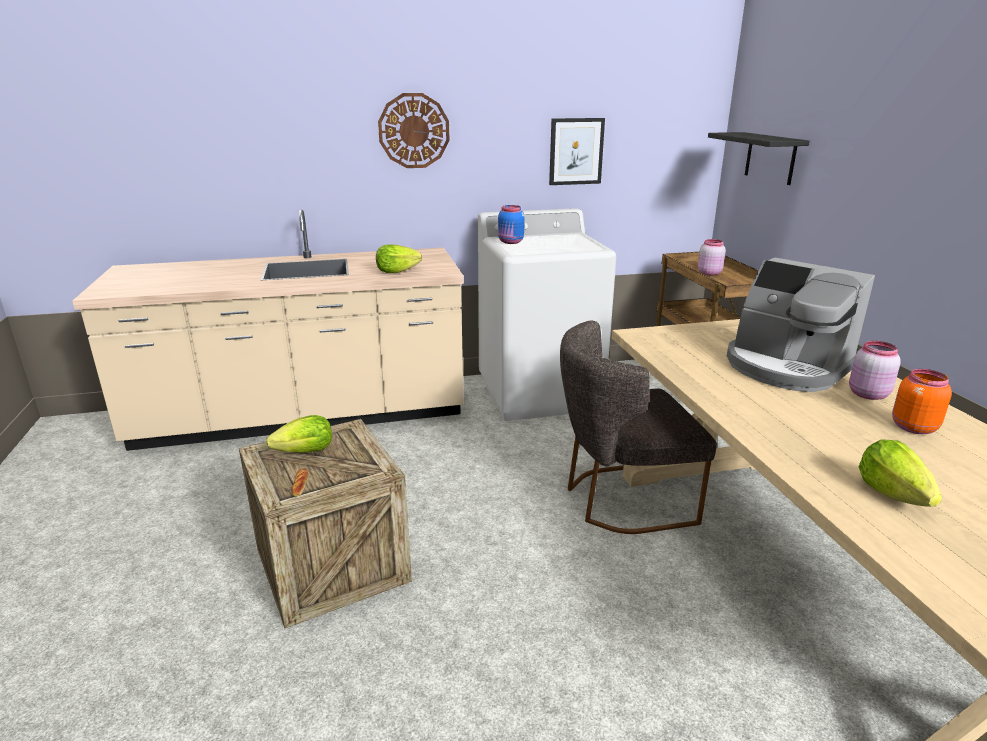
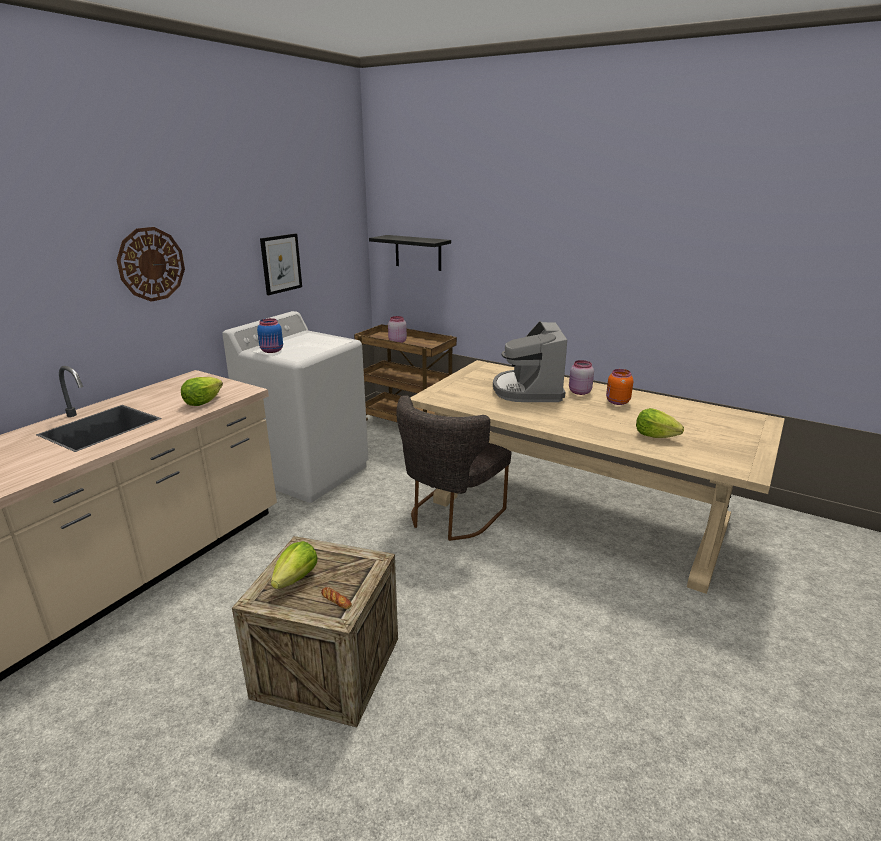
camera: 45 degrees left, 0 degrees up
(785, 367) = (528, 390): coffee machine -> coffee machine turned 90 degrees clockwise

